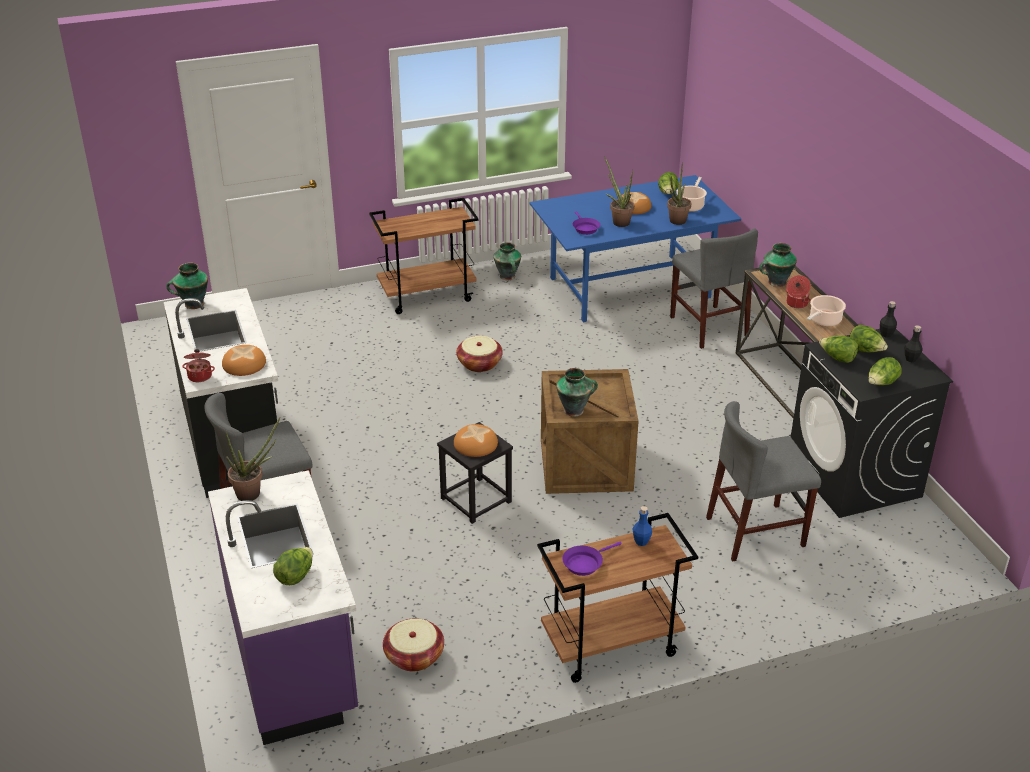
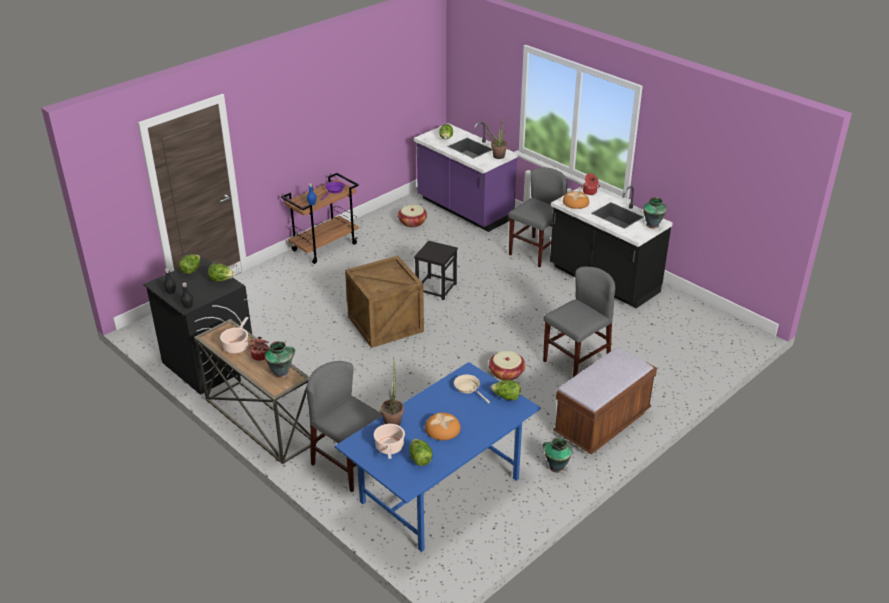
camera: 155 degrees right, 0 degrees up
(428, 295) = (602, 423): brown cart -> brown bench
(475, 444) = (435, 251): bread -> none
(574, 410) = (387, 269): vase -> none
(585, 228) = (468, 388): purple frying pan -> beige frying pan
(618, 221) = (445, 405): potted plant -> none
(755, 532) = (266, 314): grey chair -> grey chair (576, 361)
(865, 350) = (202, 290): lettuce -> lettuce (506, 397)

